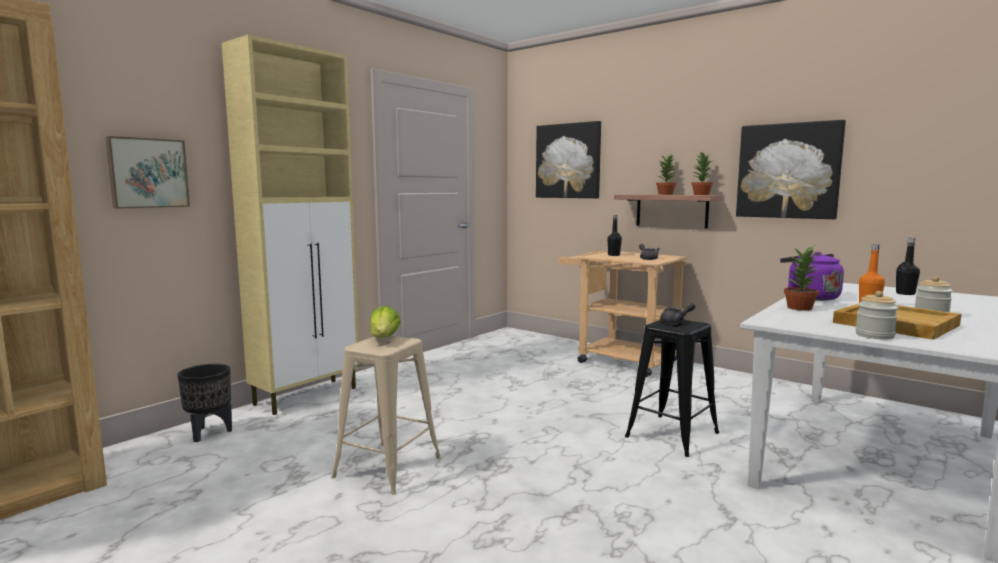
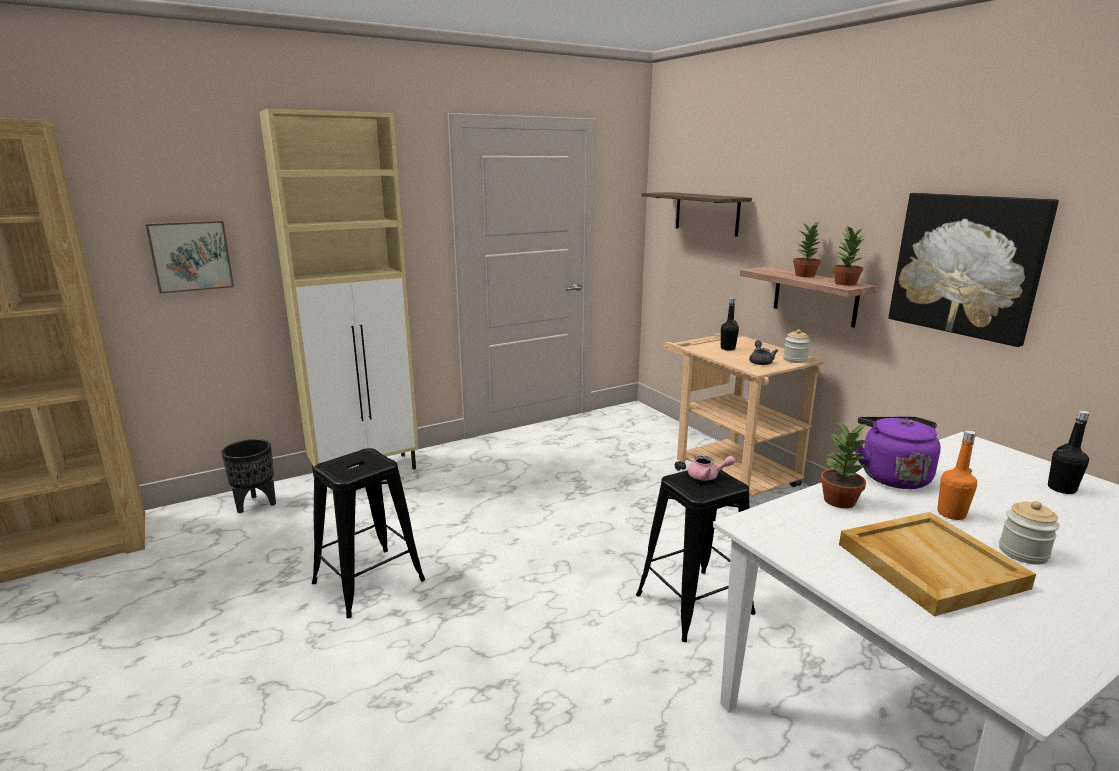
camera: 20 degrees right, 10 degrees up
(384, 339) = (362, 458): lettuce -> none
(387, 468) = (368, 582): beige stool -> black stool
(568, 161) = (706, 213): picture -> shelf
(676, 322) = (707, 476): grey teapot -> pink teapot
(874, 335) = (856, 588): jar -> jar (795, 360)

